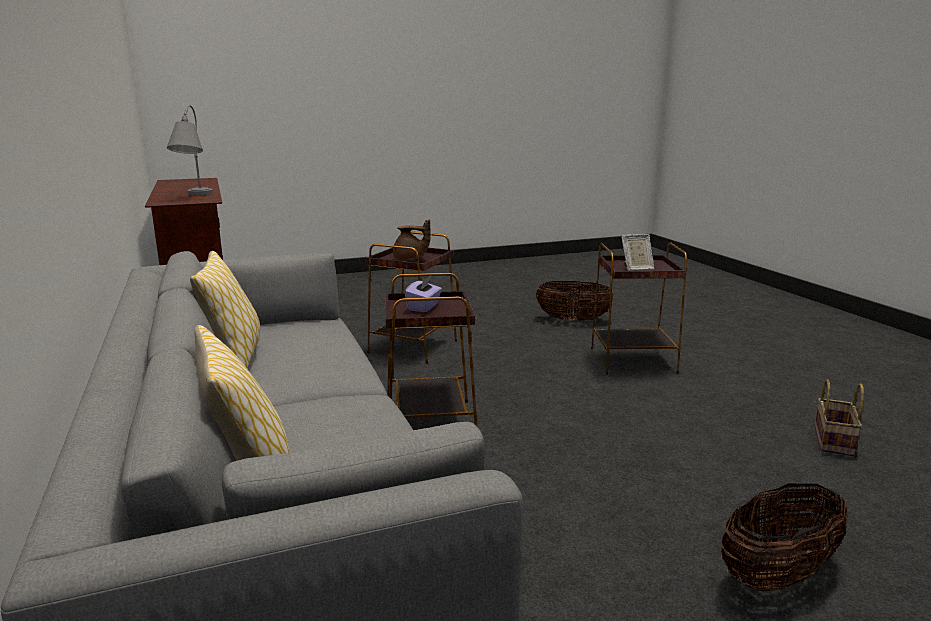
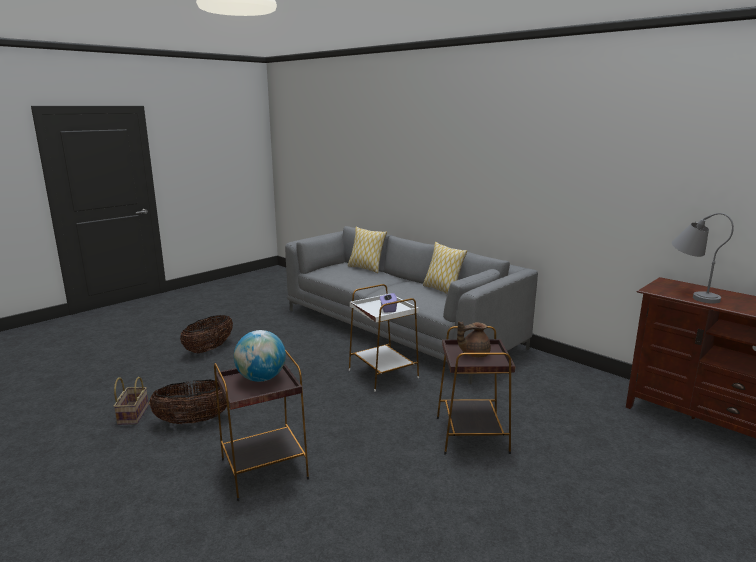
camera: 155 degrees right, 0 degrees up
(430, 421) = (383, 374): brown side table -> white side table
(573, 320) = (349, 543): basket -> basket (193, 420)
(636, 269) = (261, 378): picture frame -> globe

